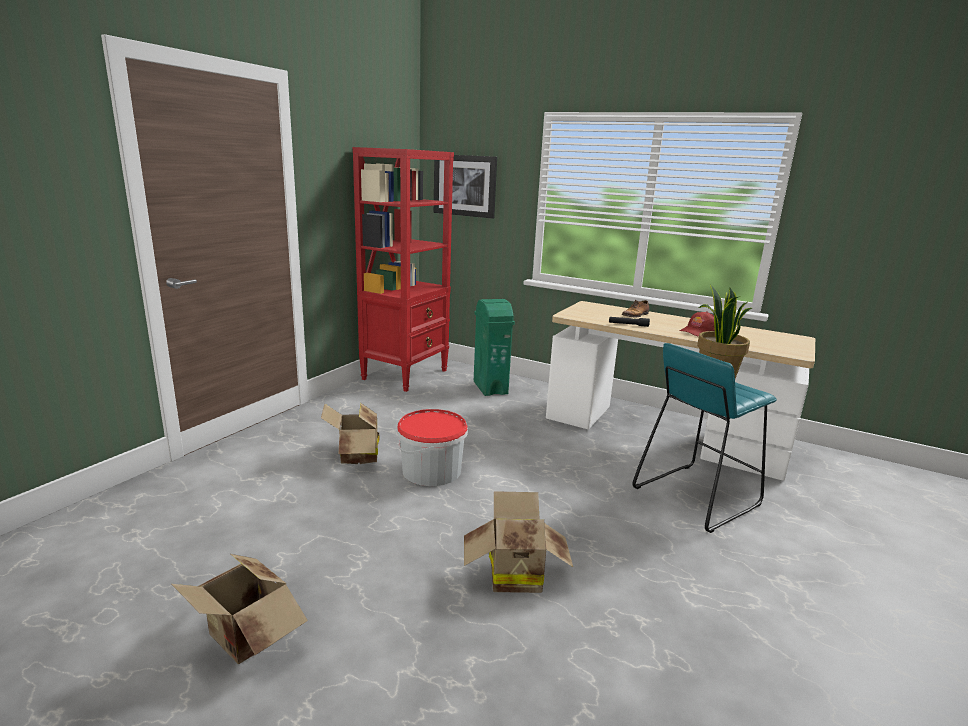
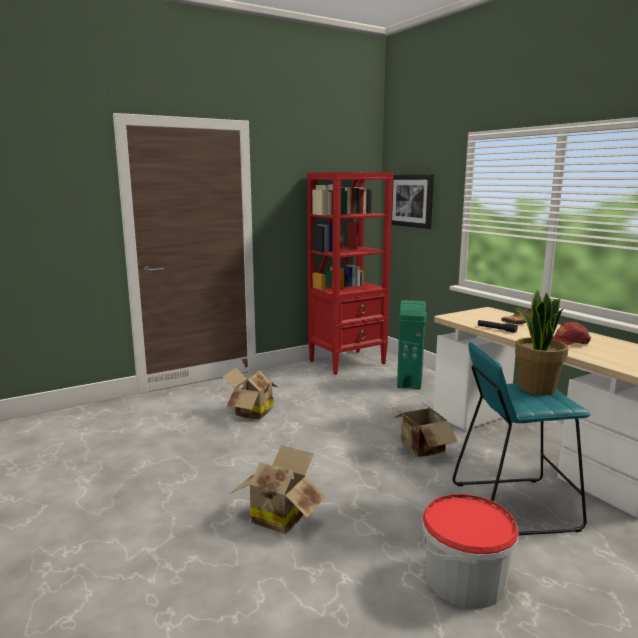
camera: 30 degrees right, 5 degrees down
(245, 639) = (83, 501): cardboard box -> cardboard box (420, 449)
(432, 470) = (295, 433): bucket -> bucket (465, 579)

